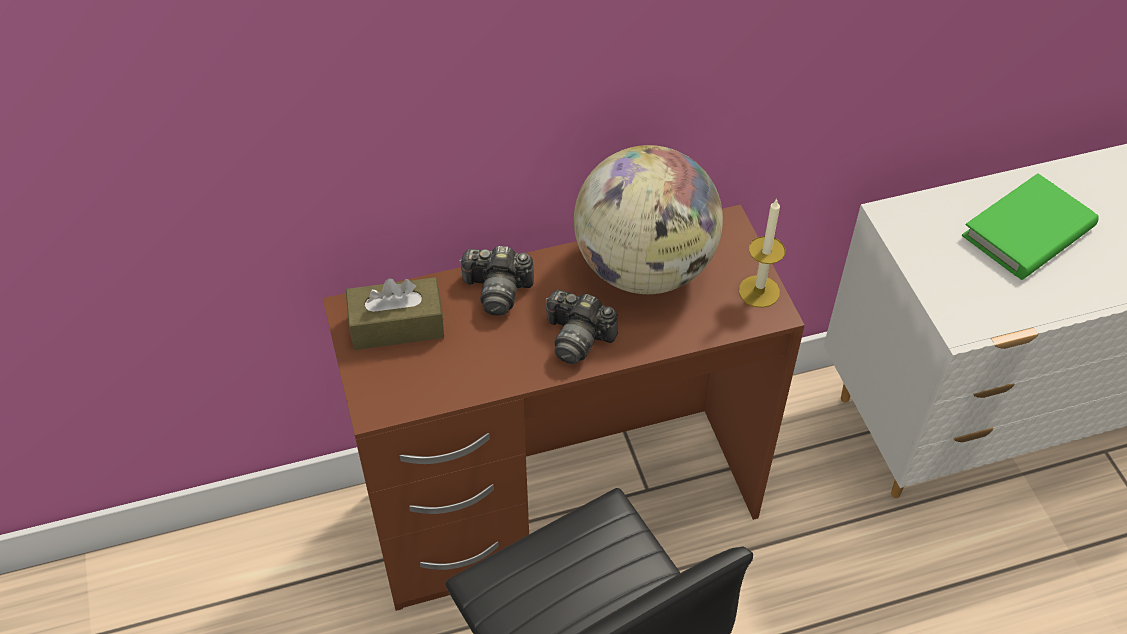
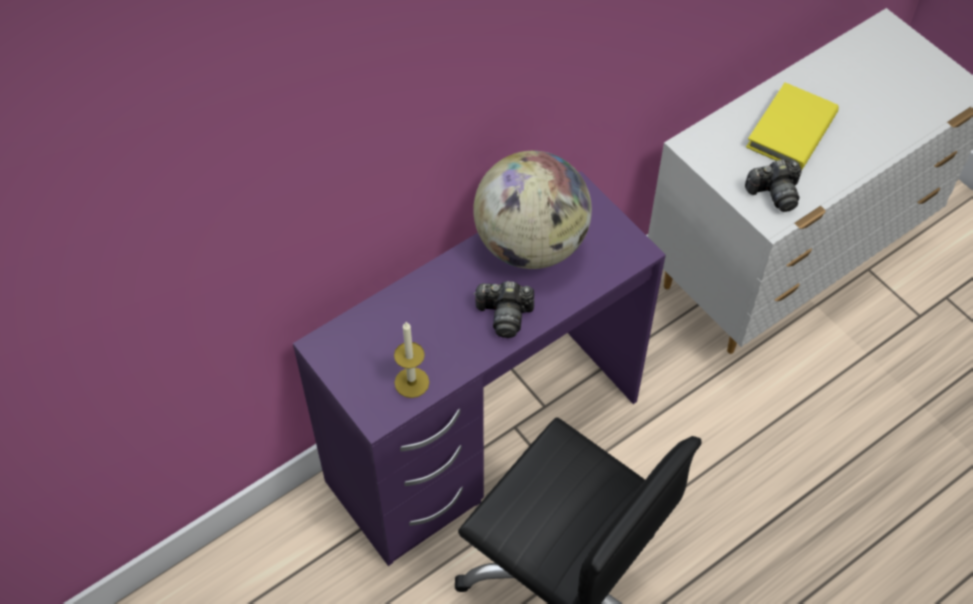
camera: 20 degrees left, 5 degrees up
(397, 325) = (362, 347): brown tissue box -> none
(497, 290) = (427, 295): camera -> camera (774, 193)
(562, 504) = (483, 439): brown desk -> purple desk
(759, 291) = (622, 238): candle -> candle (411, 382)
(1028, 232) = (791, 131): green book -> yellow book

